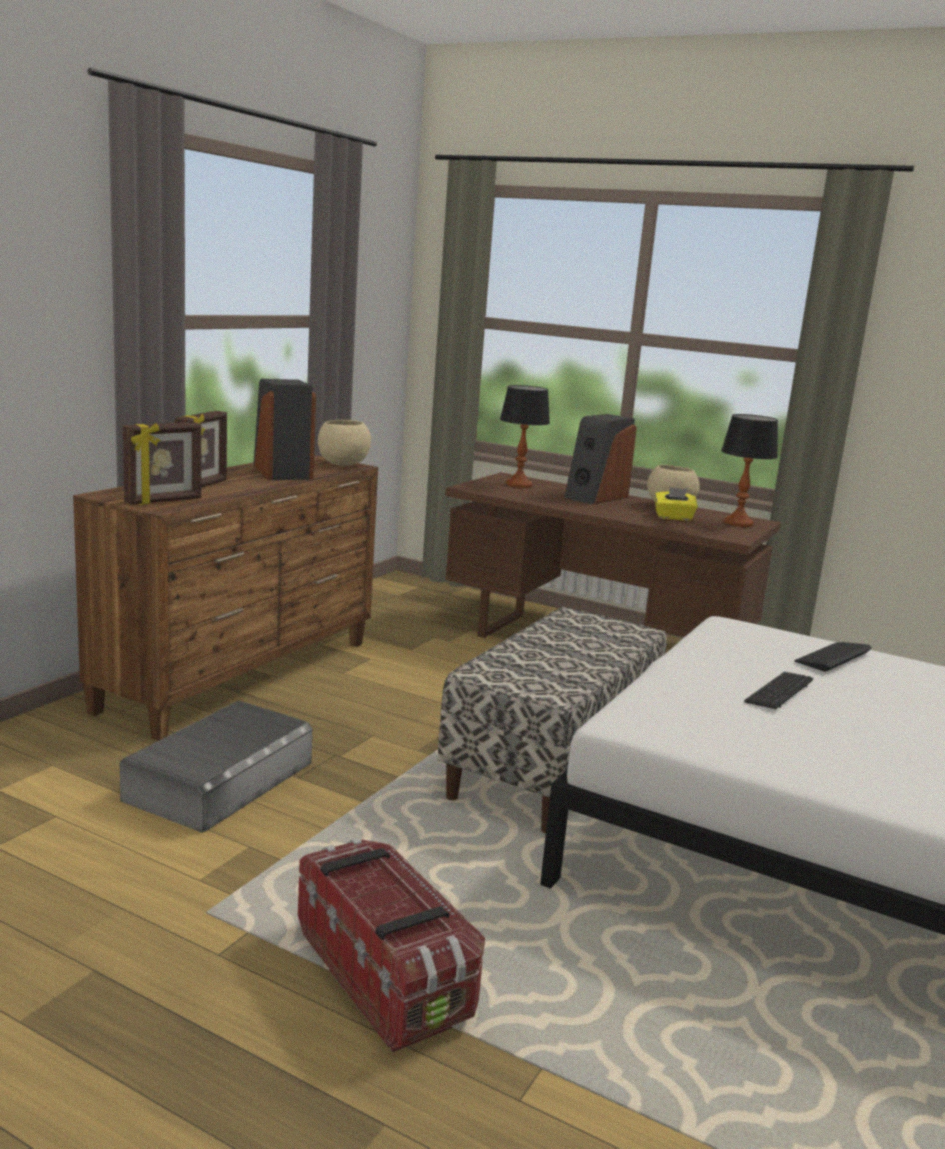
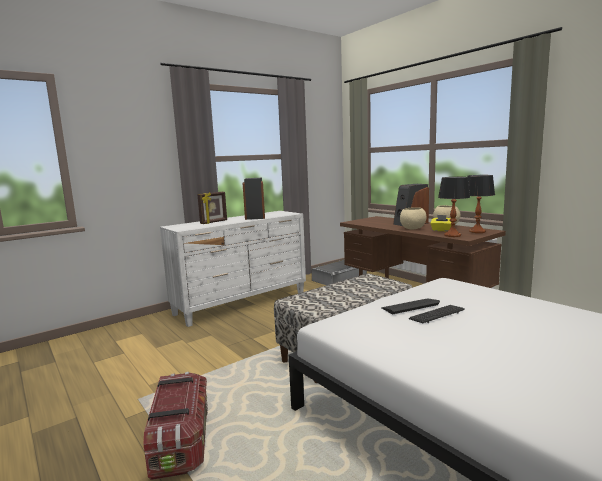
camera: 25 degrees right, 5 degrees down
(164, 501) = (188, 227): picture frame -> none
(220, 780) = (195, 344): grey storage box -> grey storage box (339, 278)
(241, 675) = (242, 303): brown dresser -> white dresser
(343, 464) = (288, 213): beige bowl -> beige bowl (412, 229)
(519, 485) = (377, 220): table lamp -> table lamp (452, 235)
(832, 657) = (492, 298): keyboard -> keyboard (410, 306)

